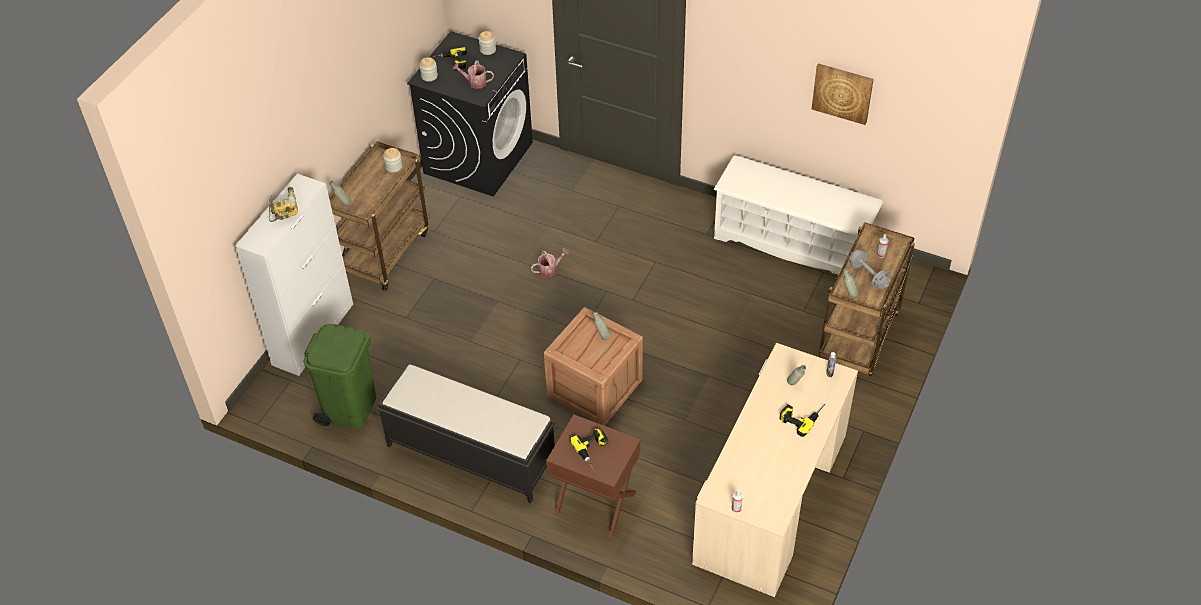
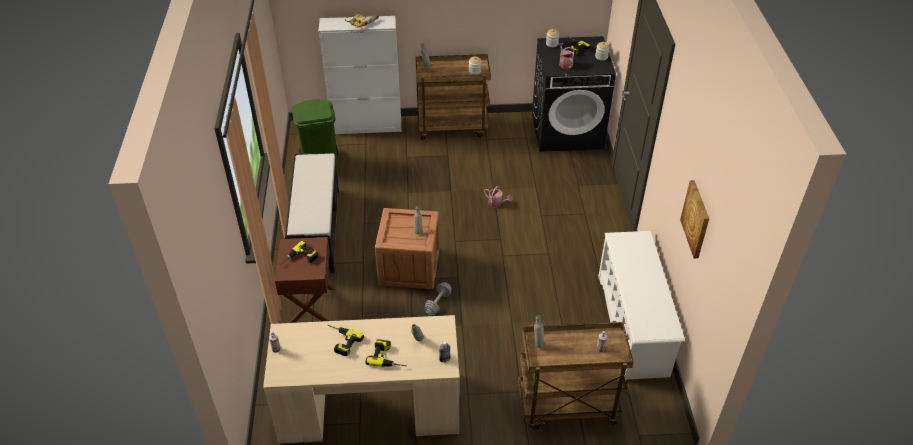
camera: 60 degrees right, 5 degrees down
(757, 448) = (340, 341): none -> power drill
(868, 275) = (569, 348): grey dumbbell -> grey dumbbell (438, 303)

